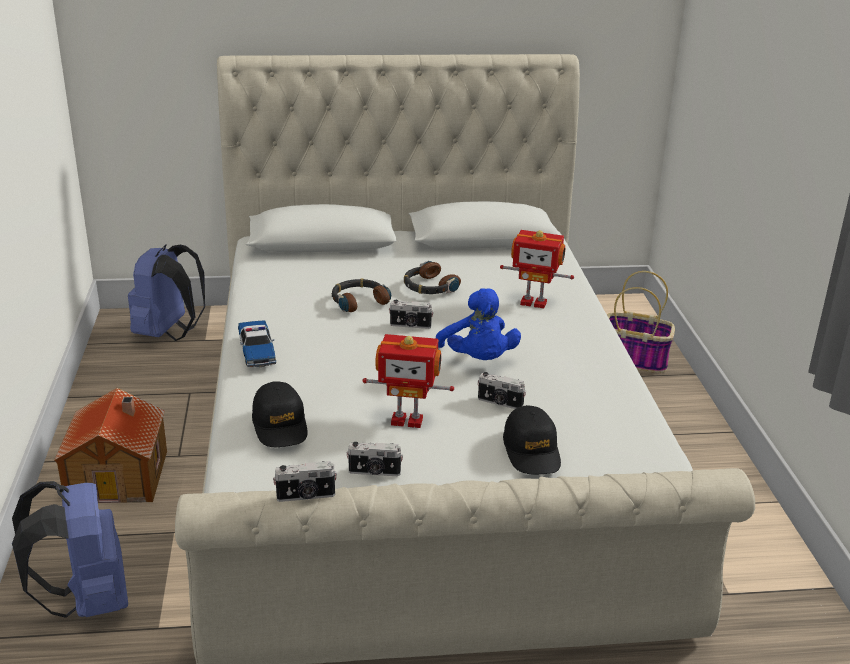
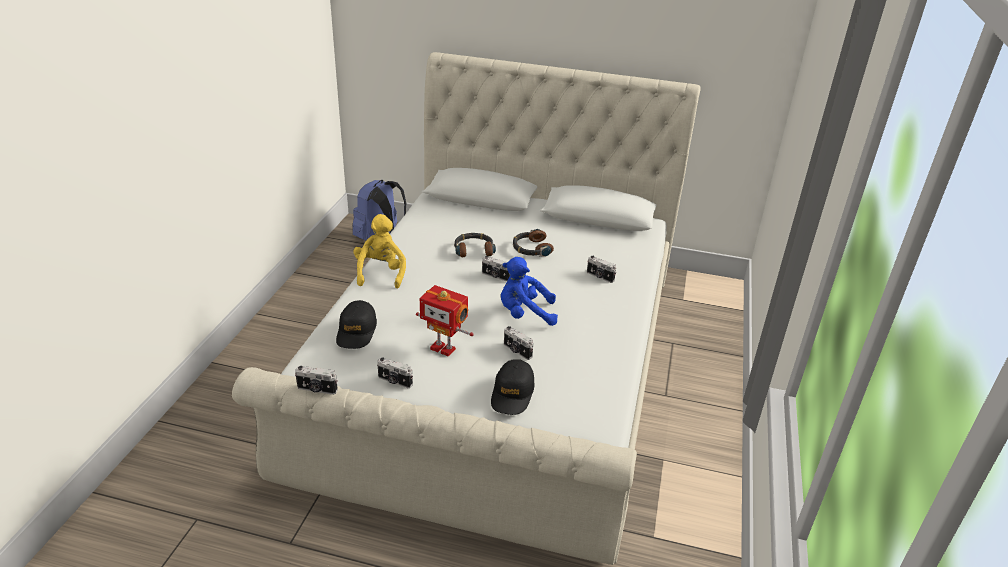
camera: 20 degrees right, 5 degrees up
(87, 601) = (229, 414): blue backpack -> none
(120, 475) = (294, 334): toy house -> none
(257, 351) = (380, 273): toy car -> yellow plush toy
(478, 360) = (524, 314): blue plush toy -> blue plush toy turned 90 degrees clockwise
(534, 302) = (599, 277): toy robot -> camera
(635, 360) = (701, 333): basket -> none

